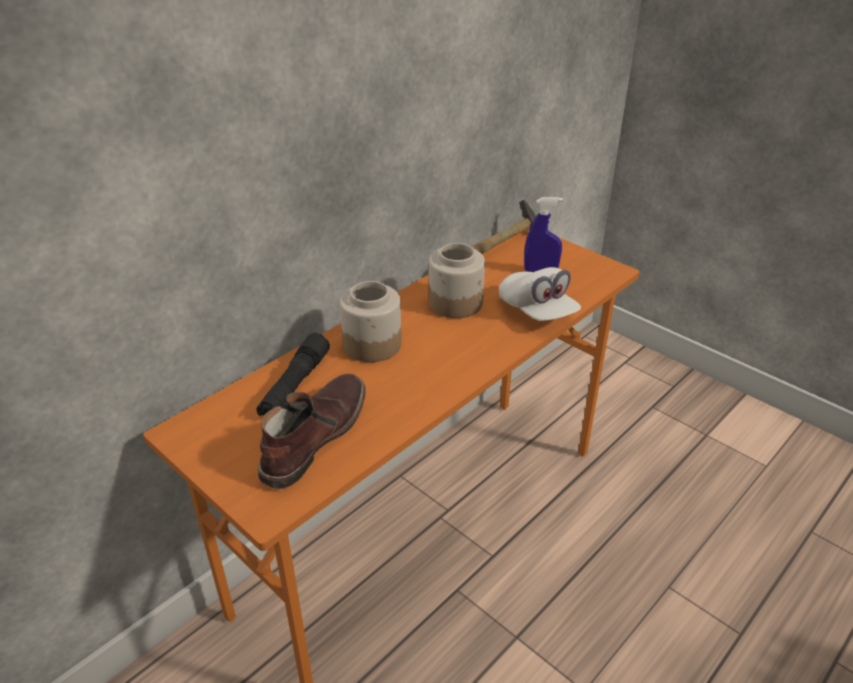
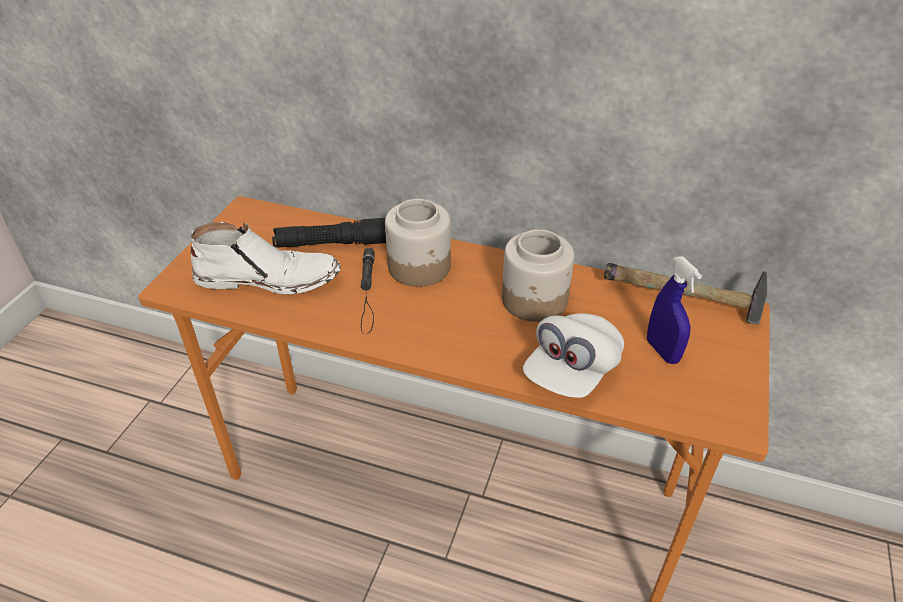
camera: 65 degrees right, 5 degrees up
(313, 436) = (269, 278): brown boot -> white boot
(384, 380) = (368, 293): none -> black flashlight

